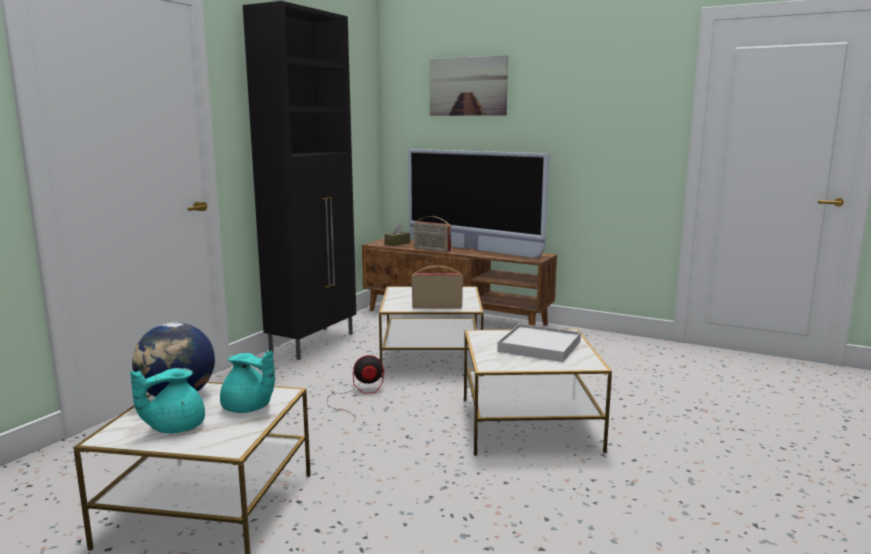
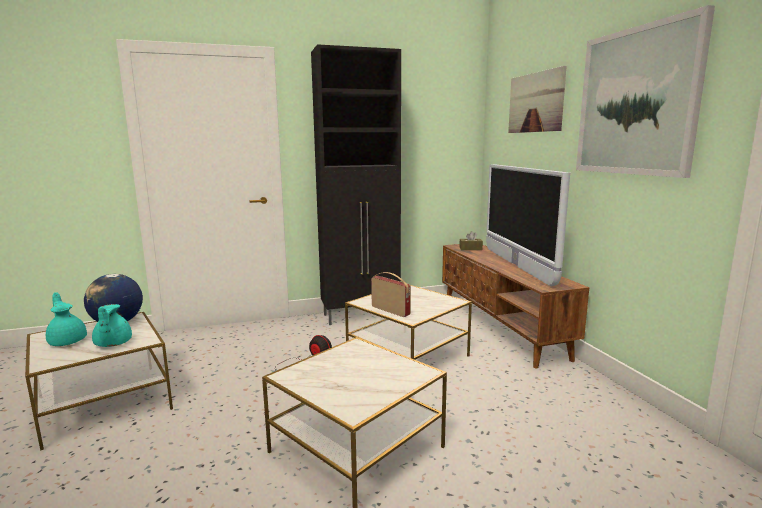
camera: 45 degrees right, 0 degrees up
(174, 427) = (68, 341): turquoise teapot -> turquoise teapot turned 45 degrees clockwise
(431, 250) = (480, 259): radio -> none
(540, 346) = (365, 375): white tray -> none
(590, 94) = (636, 102): none -> picture

